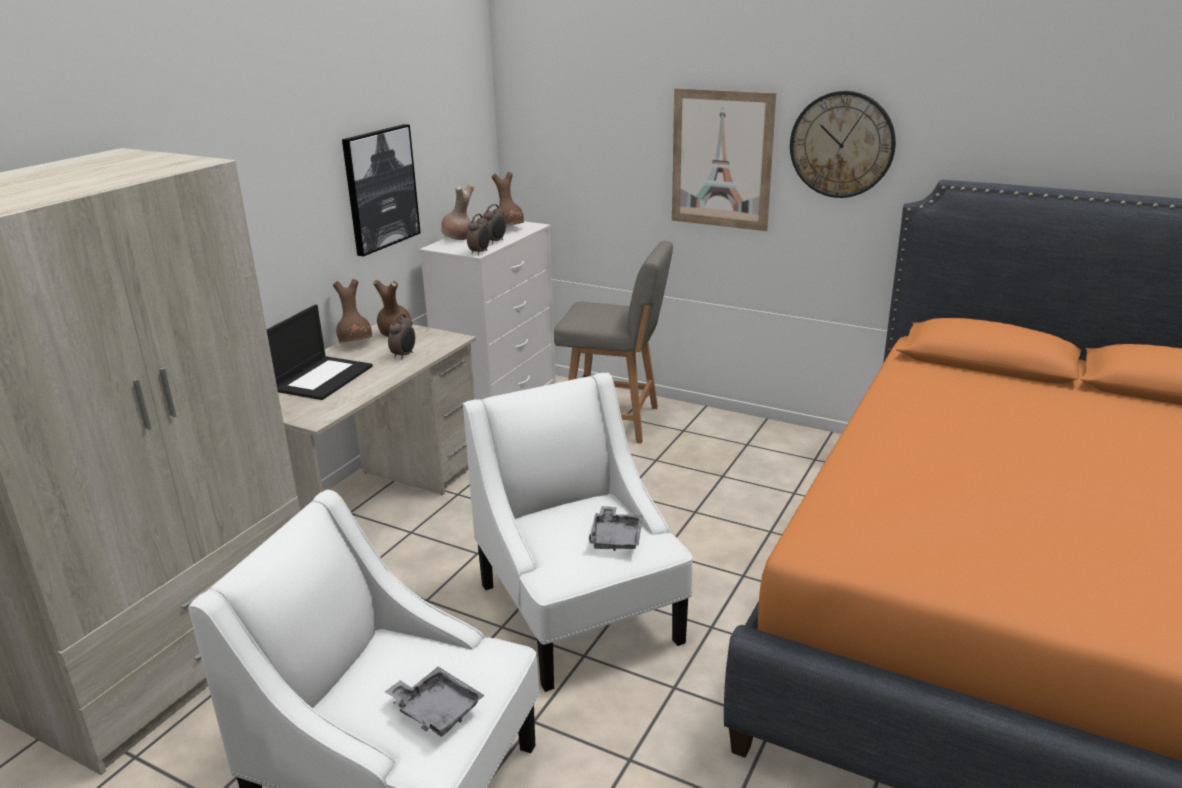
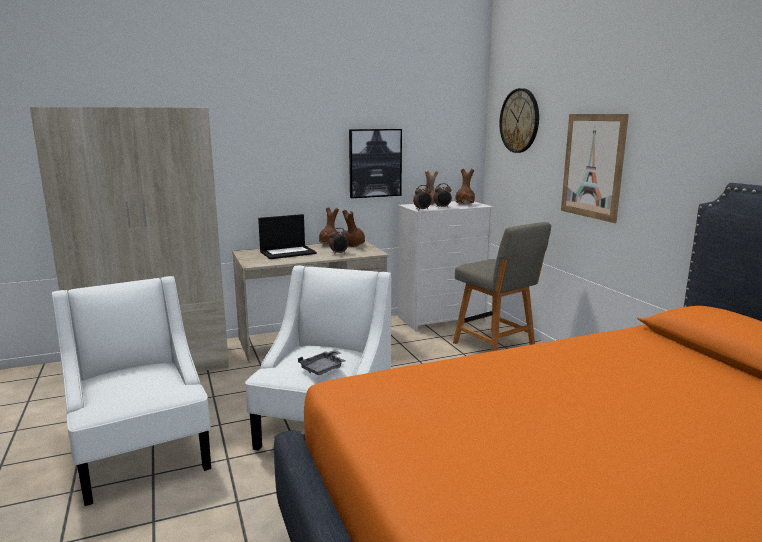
camera: 40 degrees right, 10 degrees down
(436, 710) = (120, 395): grey tray -> none
(842, 144) = (669, 154): wall clock -> wall clock (519, 121)

